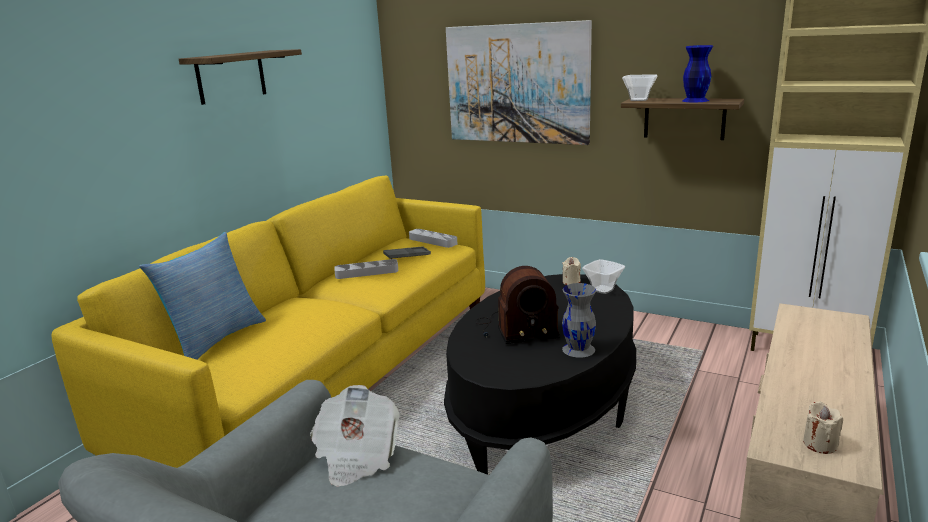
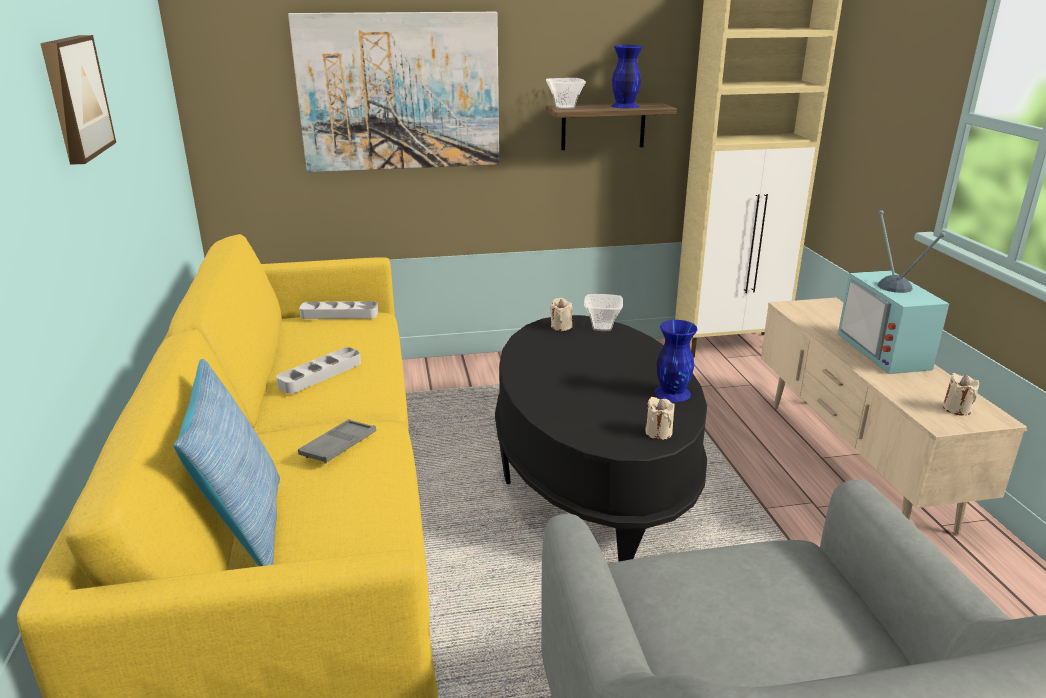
camera: 40 degrees left, 5 degrees up
(231, 76) = (74, 97): shelf -> picture
(357, 455) = (671, 579): newspaper -> none
(407, 256) = (340, 340): grey tray -> grey tray (339, 446)
(515, 329) = (585, 391): radio -> none
(520, 371) = (658, 433): none -> beige candle
(578, 349) = (672, 392): grey vase -> blue vase
(837, 375) = (888, 351): none -> television

